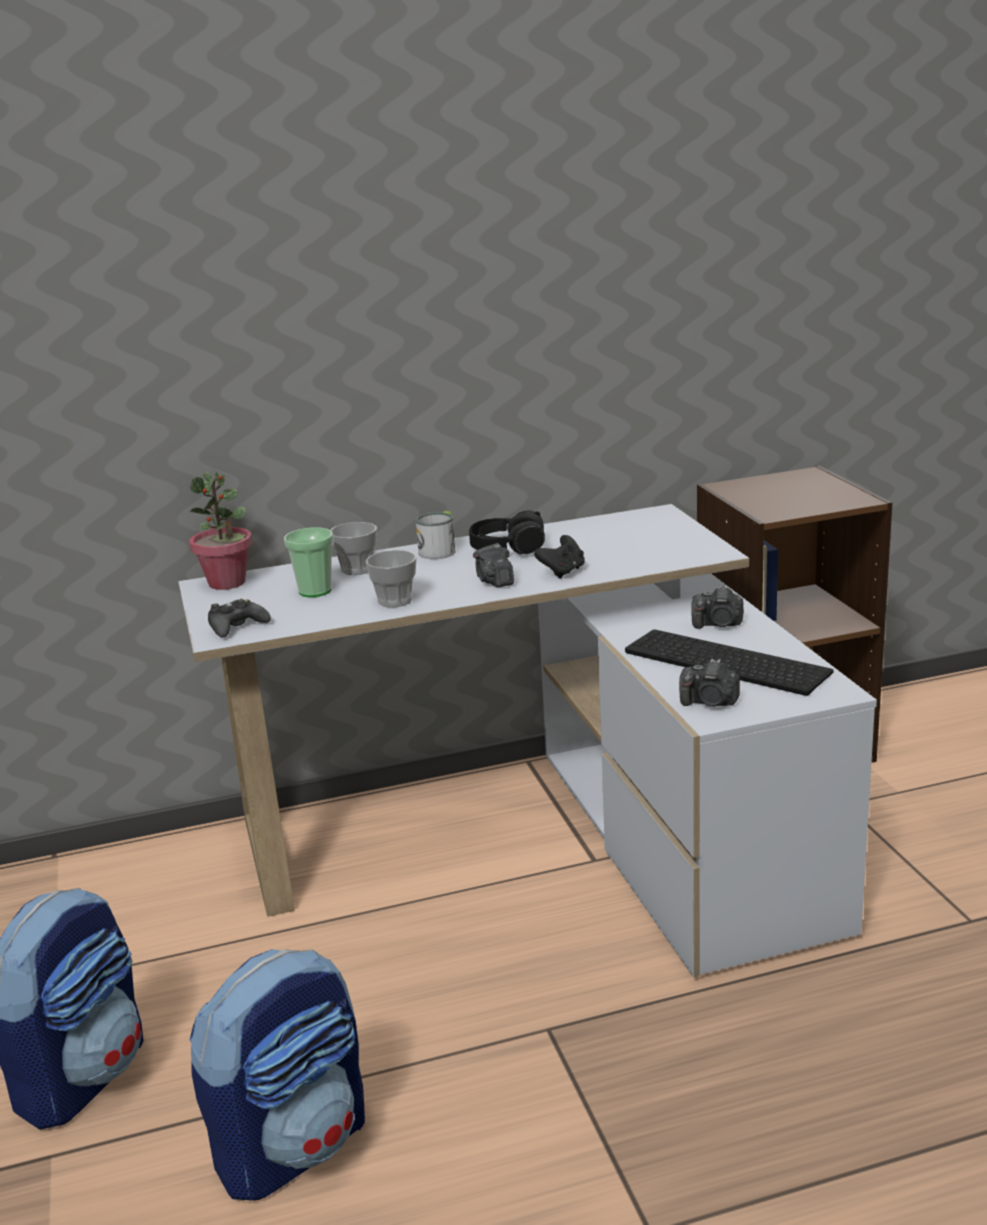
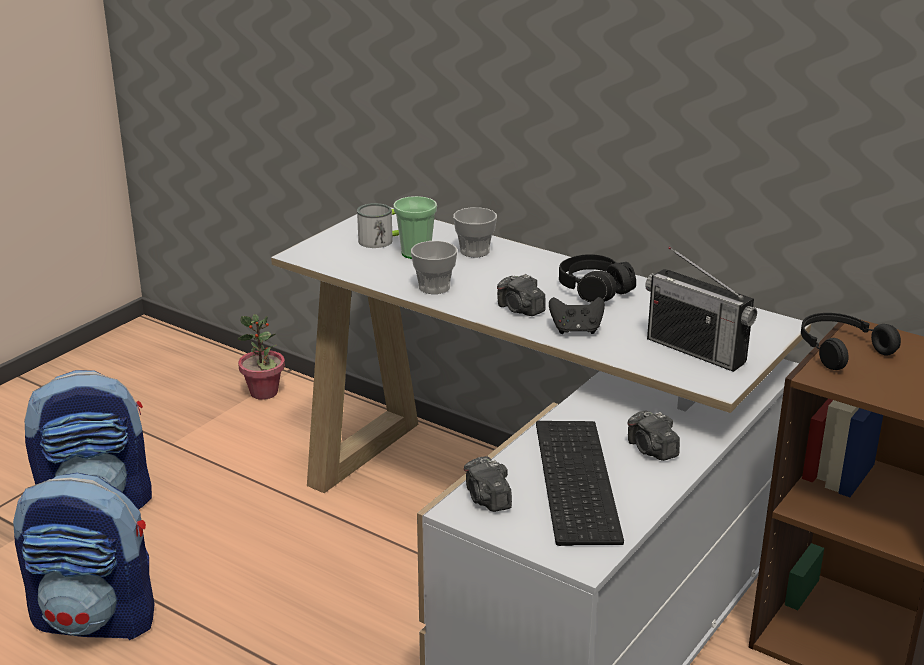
camera: 50 degrees right, 5 degrees up
(227, 582) = (393, 219): potted plant -> potted plant (264, 392)
(237, 626) = (325, 253): black game controller -> none
(440, 550) = (554, 266): mug -> mug (382, 240)
(494, 581) = (520, 309): camera -> camera turned 75 degrees counterclockwise
(658, 545) = (696, 350): none -> radio
(742, 499) = (839, 349): none -> black headphones

